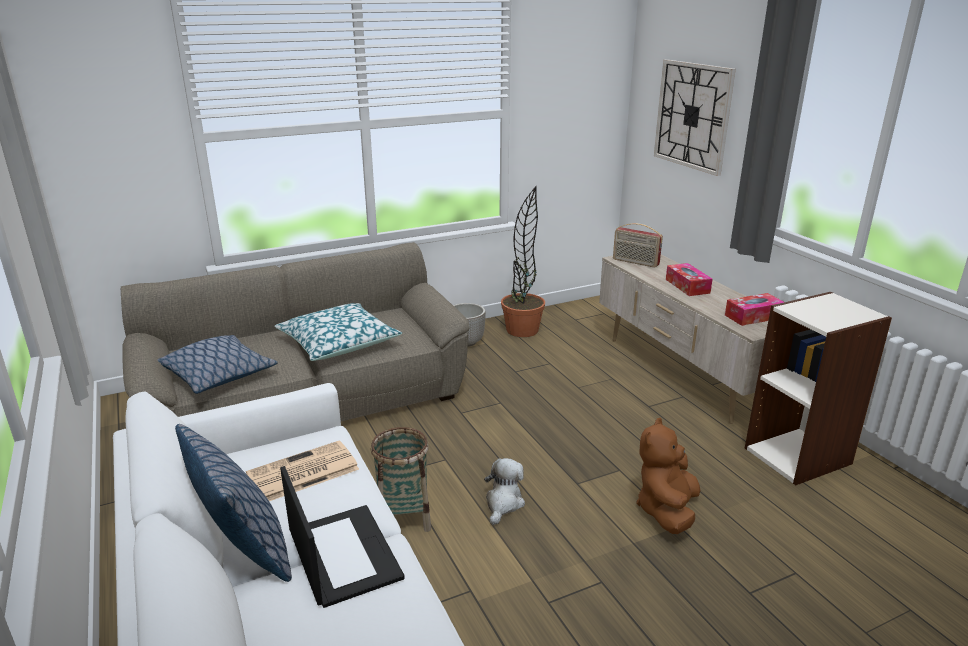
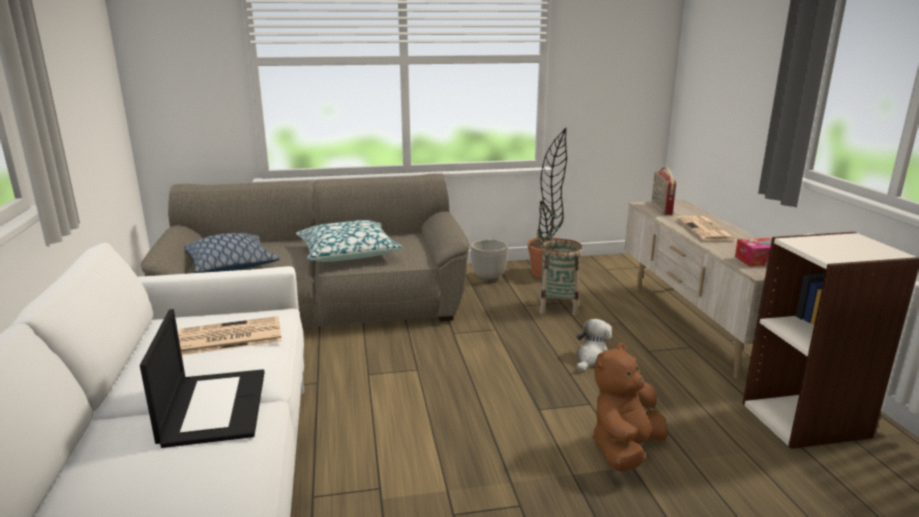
camera: 15 degrees right, 5 degrees down
(245, 552) = (132, 391): pillow -> none
(404, 516) = (352, 412): basket -> basket (558, 306)
(503, 503) = (453, 415): plush toy -> plush toy (591, 359)
(635, 262) = (660, 208): radio -> radio turned 45 degrees clockwise
(687, 286) = (706, 230): tissue box -> newspaper
(693, 115) = (733, 60): wall clock -> none

